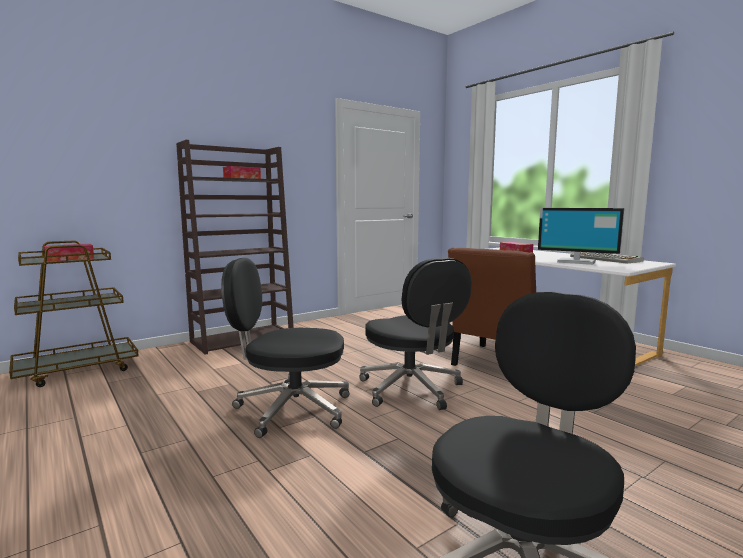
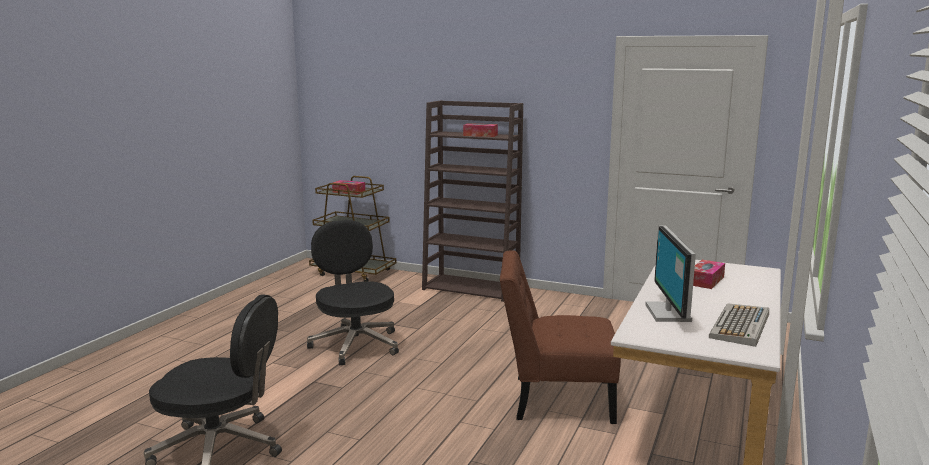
camera: 60 degrees right, 5 degrees up
(412, 389) = (435, 374): black office chair -> none

